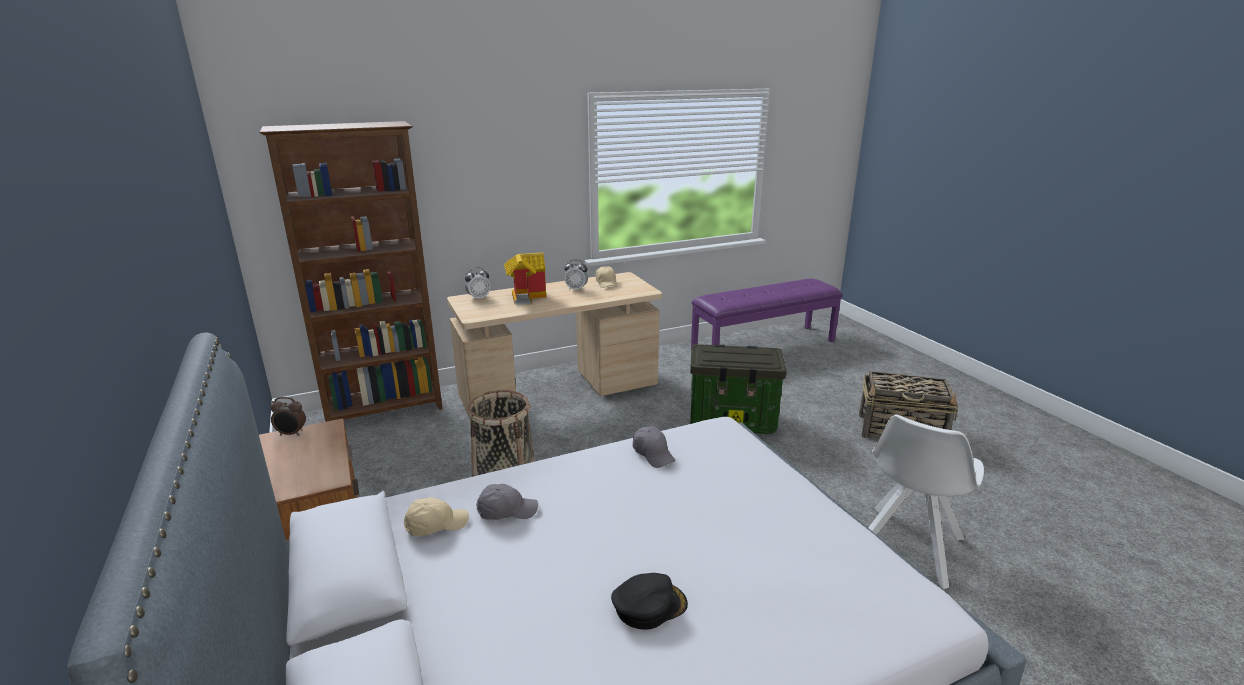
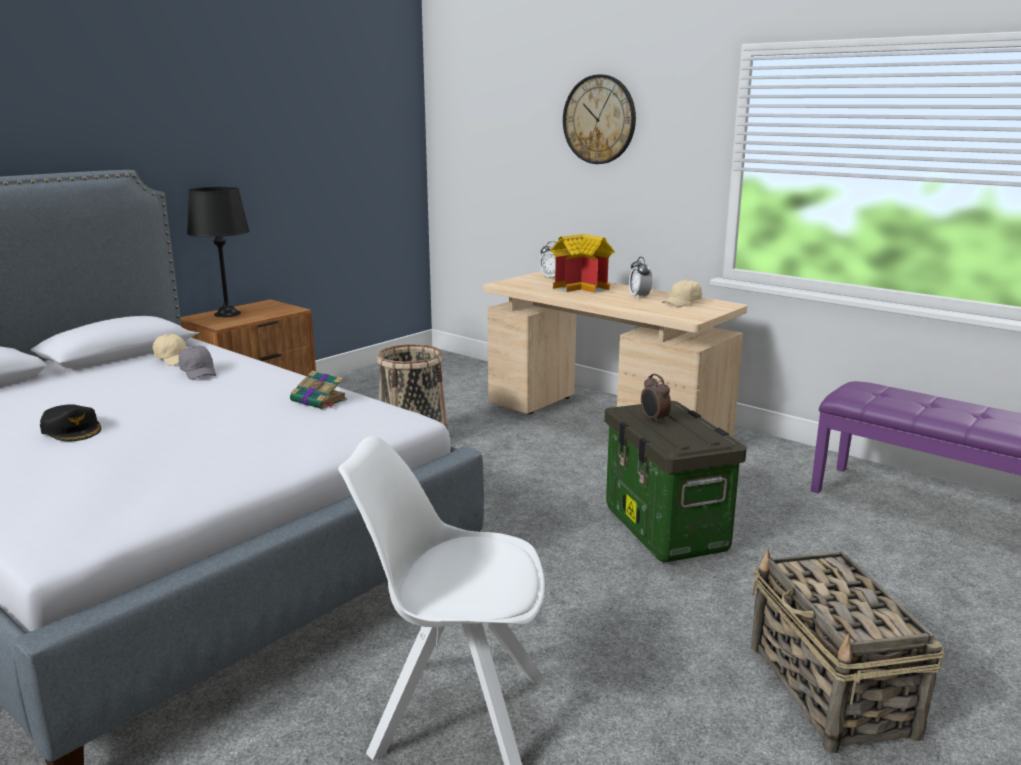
camera: 65 degrees right, 5 degrees down
(282, 471) = (227, 314): none -> black table lamp
(291, 434) = (278, 305): alarm clock -> alarm clock (654, 419)
(385, 410) = (479, 371): brown bookcase -> none
(469, 155) = (599, 119): none -> wall clock
(653, 454) = (319, 401): grey cap -> book

